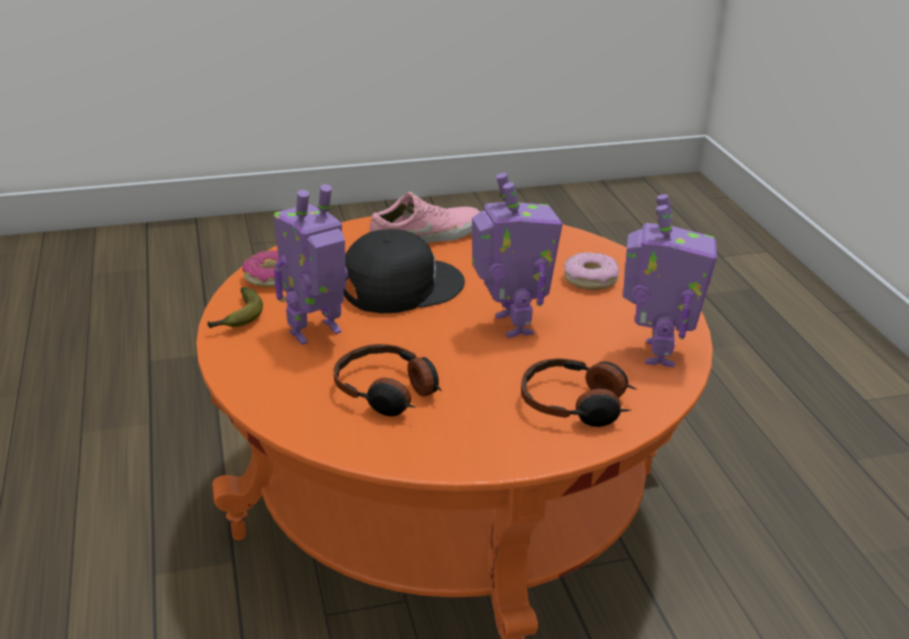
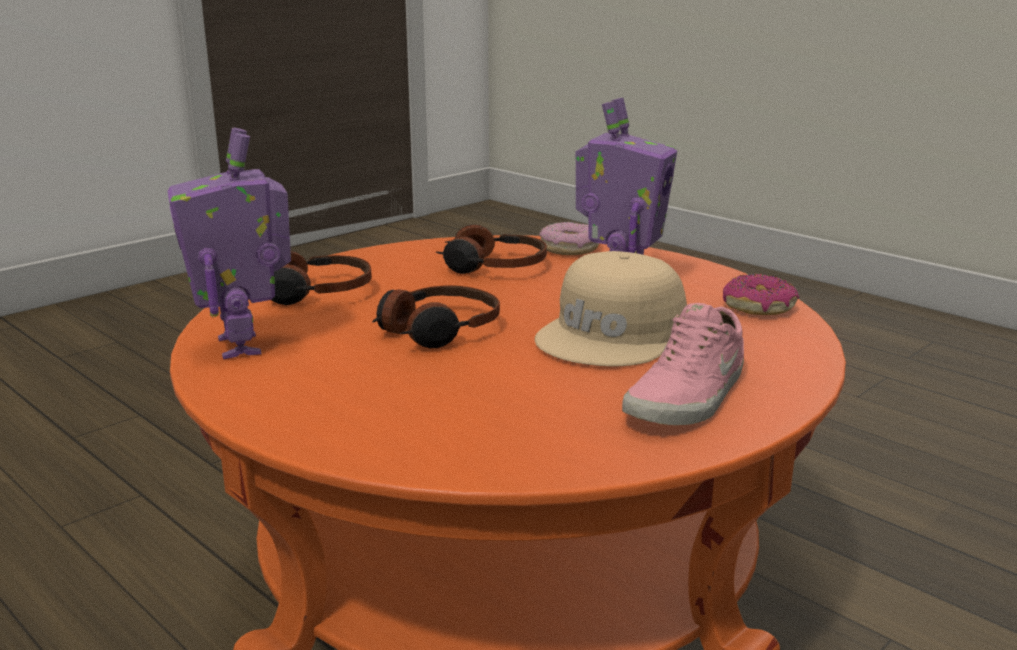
camera: 150 degrees right, 10 degrees down
(238, 318) = (709, 275): banana -> none
(400, 285) = (614, 334): black cap -> beige cap
(511, 325) = (437, 330): toy robot -> headphones
(590, 279) = (380, 404): donut -> donut (569, 248)

